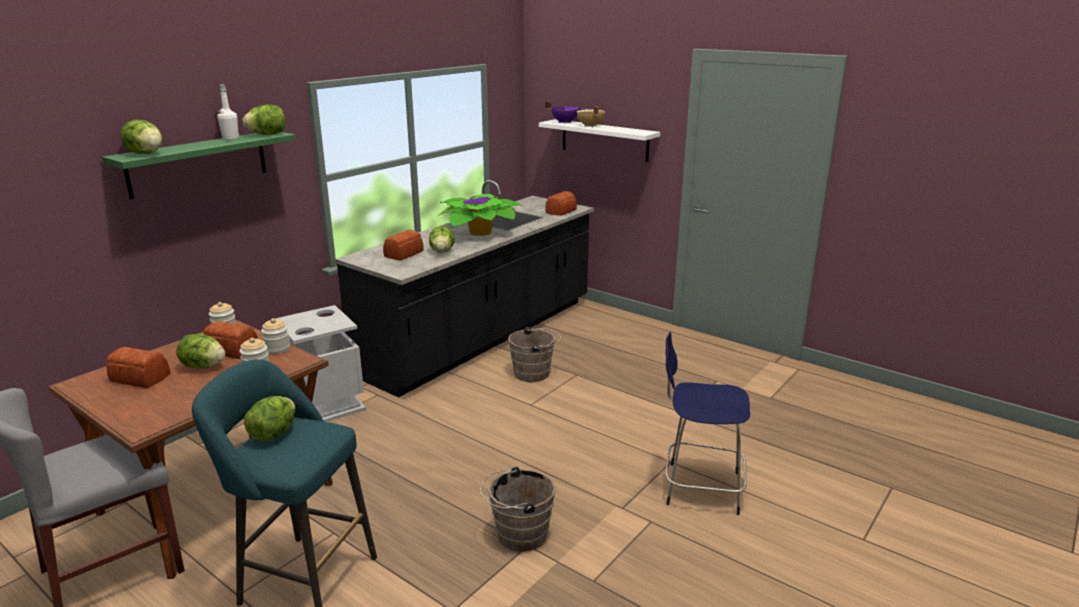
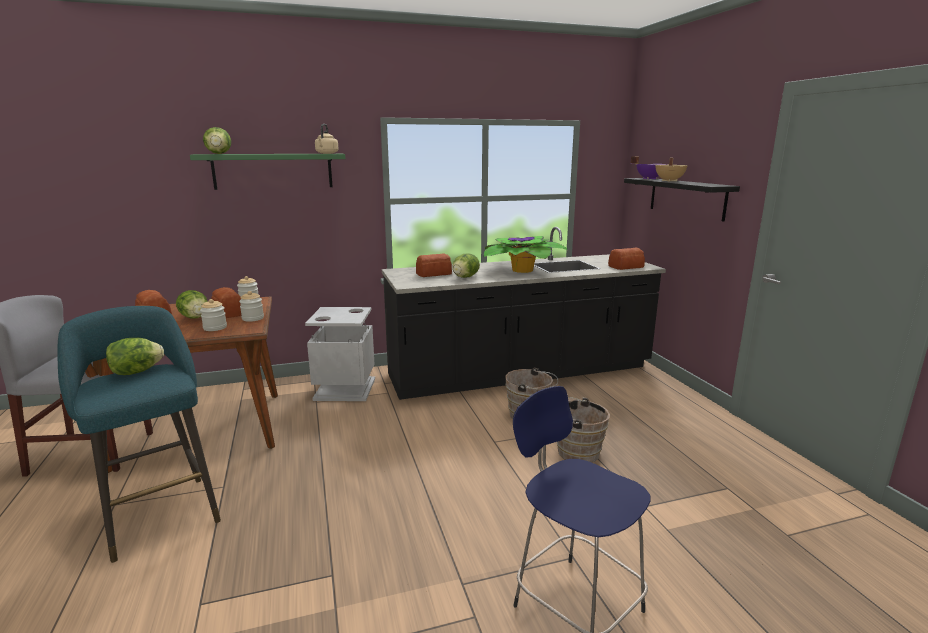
camera: 35 degrees right, 5 degrees down
(230, 139) = (296, 153): white bottle -> none
(267, 135) = (326, 153): lettuce -> beige kettle
(517, 535) = (337, 559): brown bucket -> brown bucket (574, 452)
(604, 140) = (686, 198): white shelf -> black shelf

